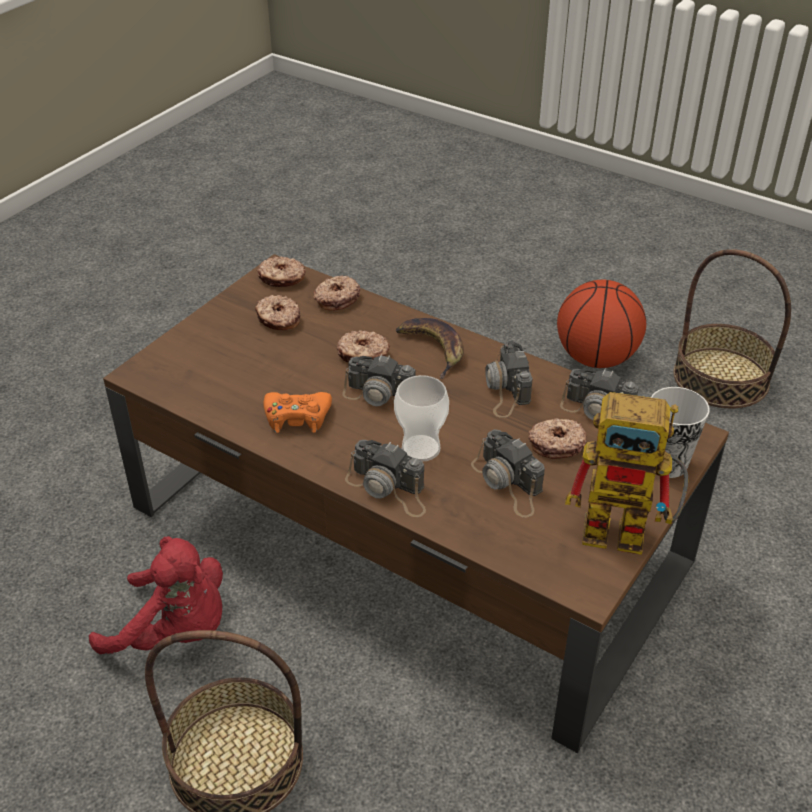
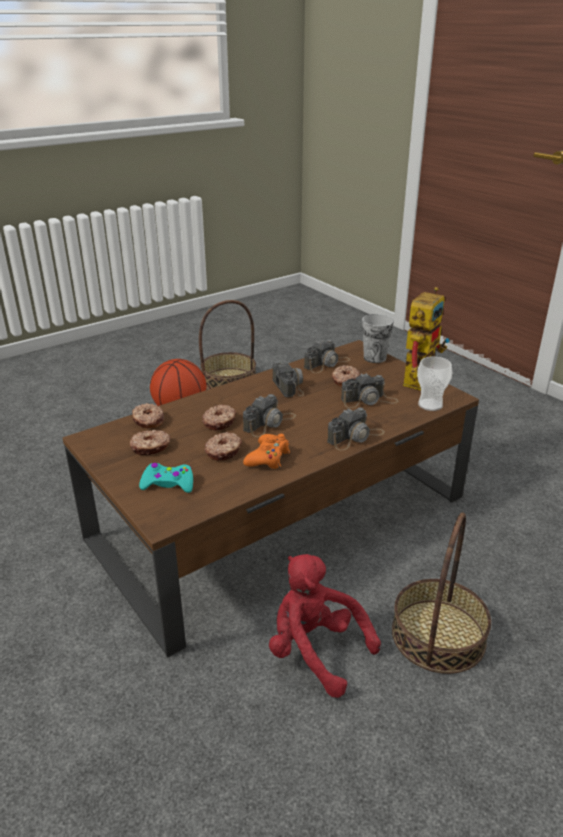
camera: 70 degrees left, 10 degrees down
(175, 632) = (315, 650): red plush toy -> red plush toy turned 90 degrees counterclockwise
(210, 355) = (168, 484): none -> turquoise game controller
(282, 278) = (100, 438): donut -> donut (224, 451)
(421, 448) = (325, 420): cup -> cup (430, 405)
(433, 349) = (234, 398): banana -> none
(505, 388) = (288, 384): camera -> camera turned 120 degrees counterclockwise

